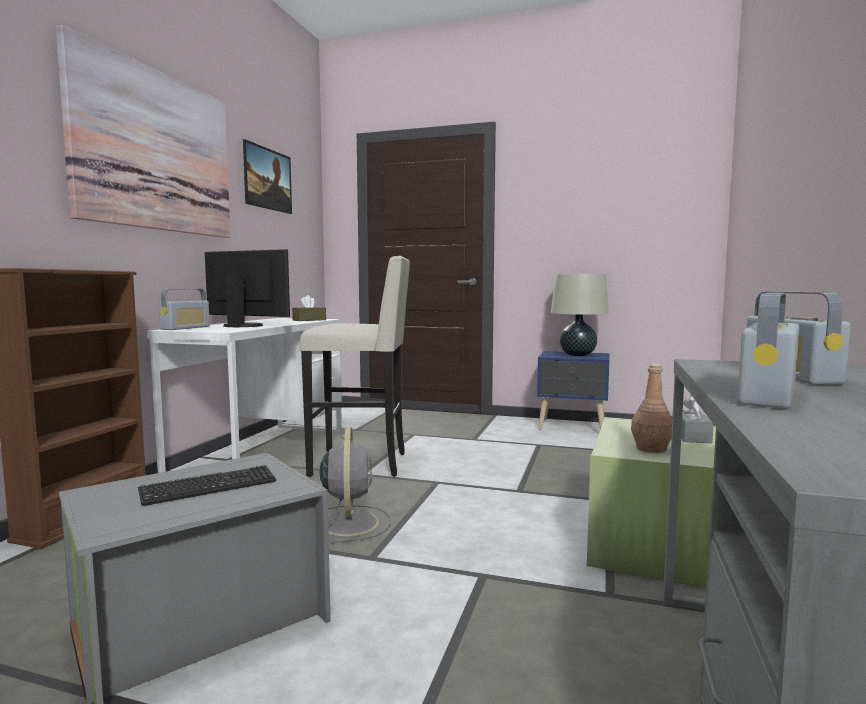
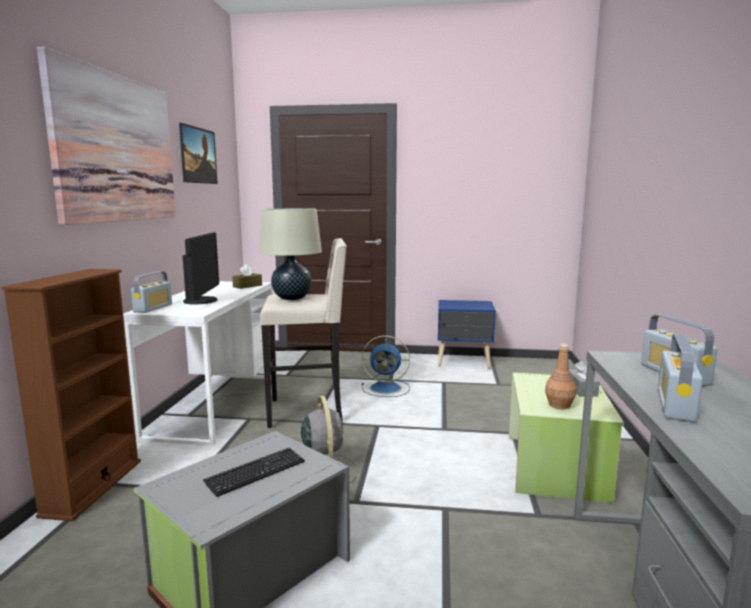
camera: 10 degrees left, 5 degrees up
(245, 326) = (202, 301): monitor -> monitor turned 75 degrees clockwise
(466, 447) = (387, 388): none -> blue fan
(578, 355) = (468, 304): beige table lamp -> beige table lamp (292, 298)

